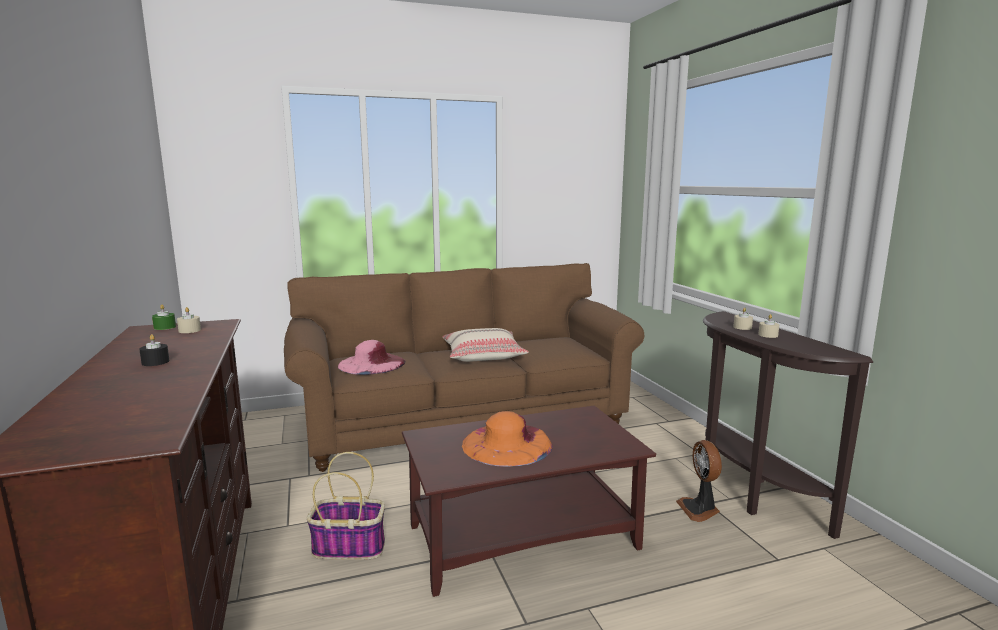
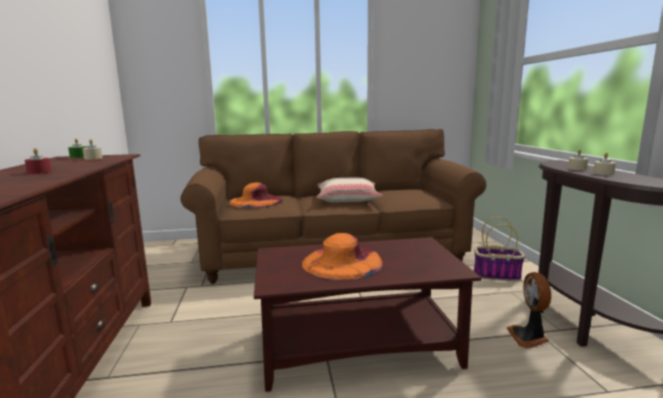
camera: 10 degrees right, 0 degrees up
(155, 362) = (39, 172): black candle -> red candle
(350, 547) = (212, 342): basket -> basket (497, 275)
(371, 363) = (256, 201): pink hat -> orange hat

